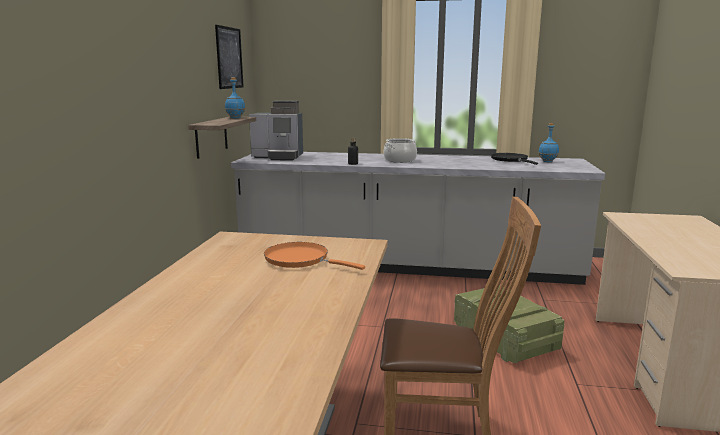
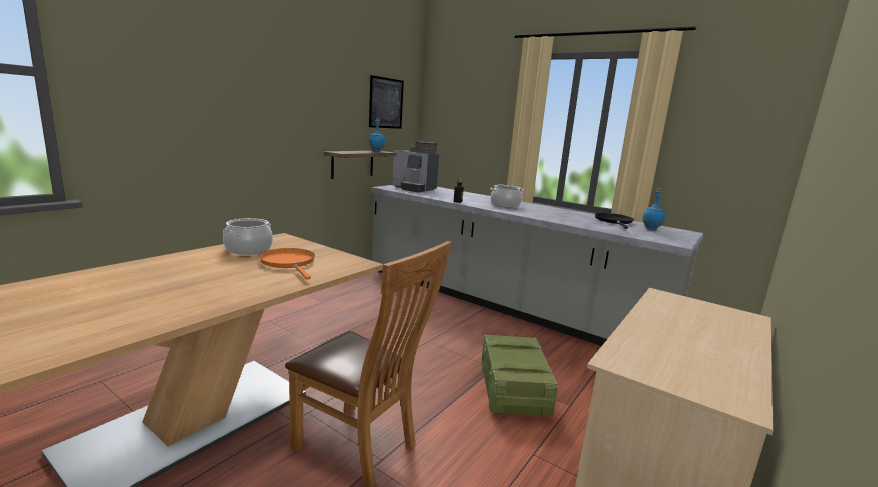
camera: 25 degrees right, 0 degrees up
(226, 257) = (248, 249): none -> cooking pot

